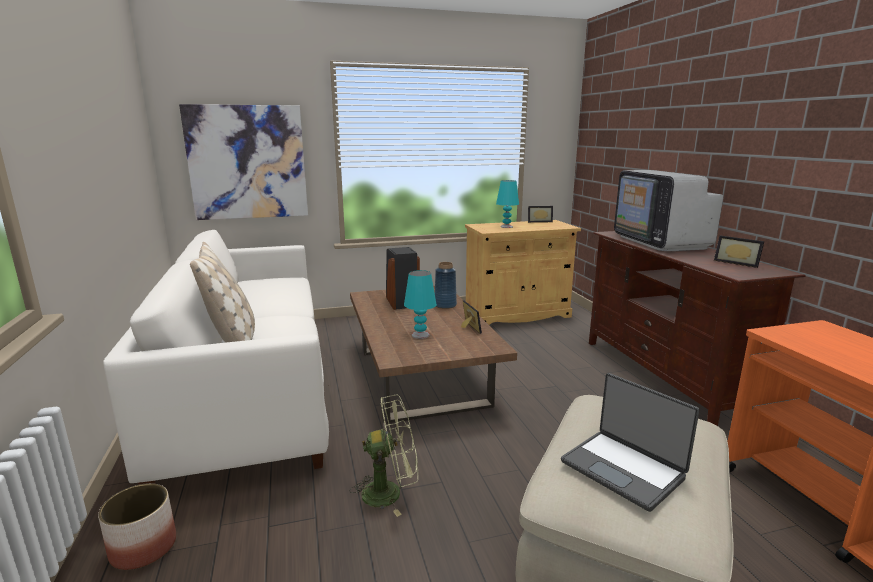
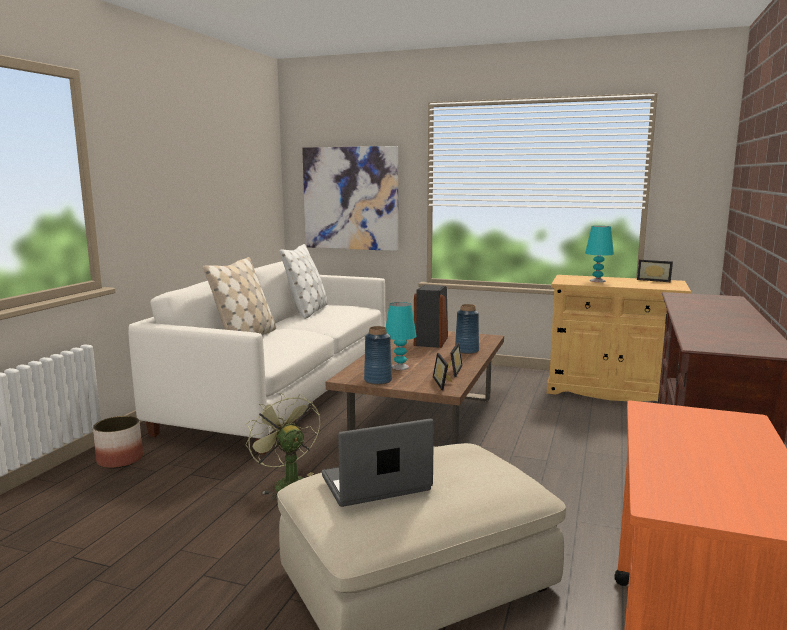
camera: 35 degrees right, 5 degrees down
(244, 292) = (307, 311): none -> white pillow
(390, 492) = (286, 484): green fan -> green fan turned 150 degrees counterclockwise
(426, 354) = (378, 380): none -> blue vase
(623, 469) = (376, 484): laptop -> laptop turned 75 degrees clockwise
(660, 242) = (715, 309): television -> none
(737, 263) = (747, 337): picture frame -> picture frame (444, 383)

